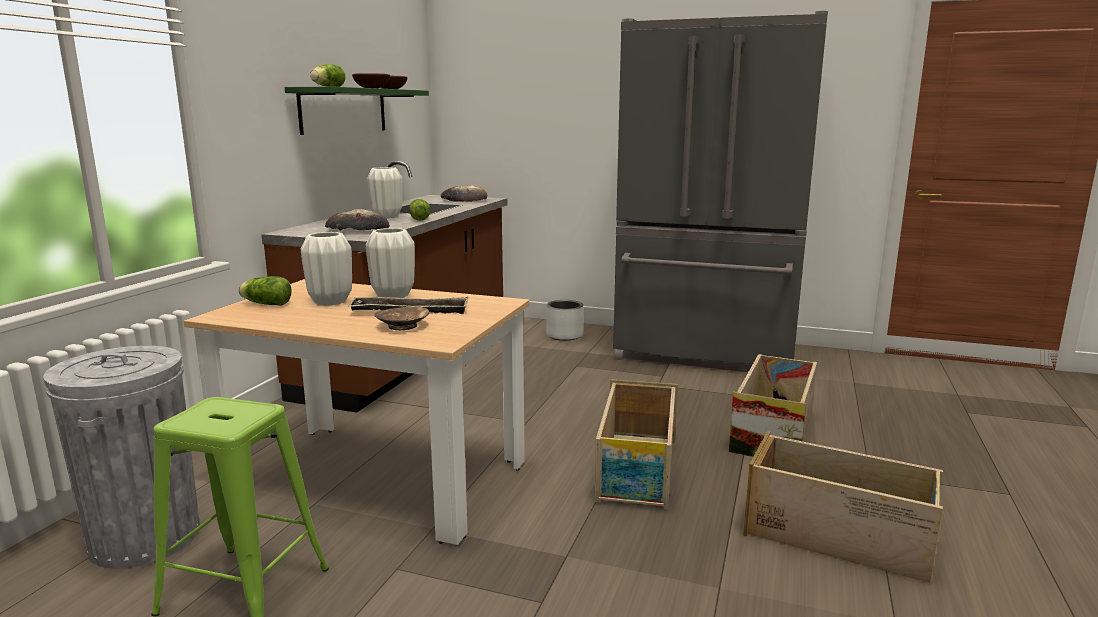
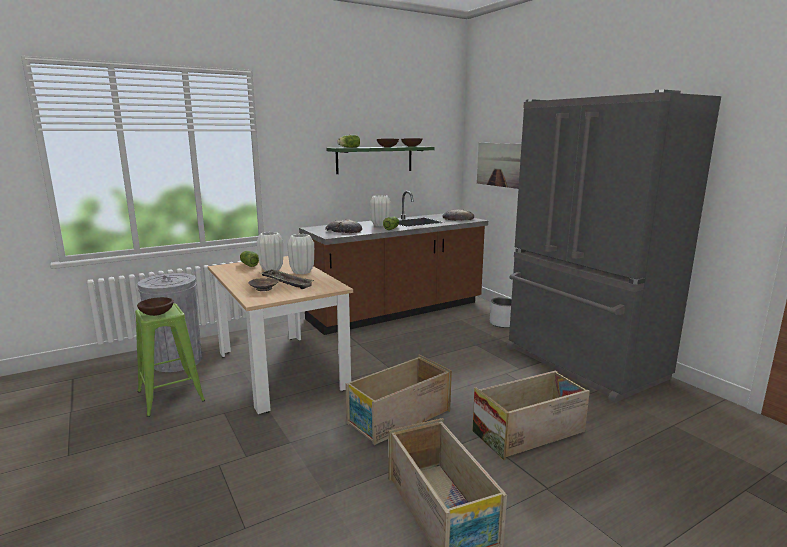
camera: 40 degrees right, 0 degrees up
(226, 419) = (157, 313): none -> brown bowl
(509, 117) = (499, 164): none -> picture

